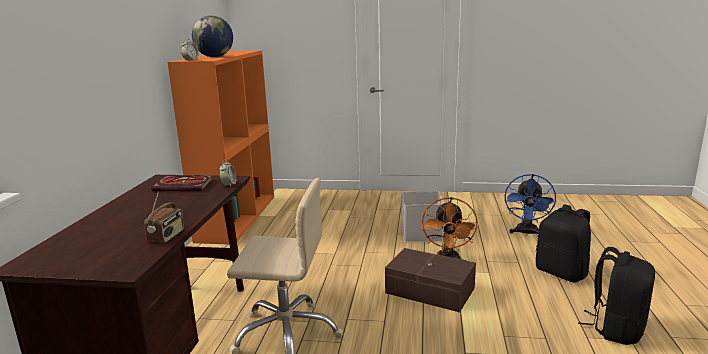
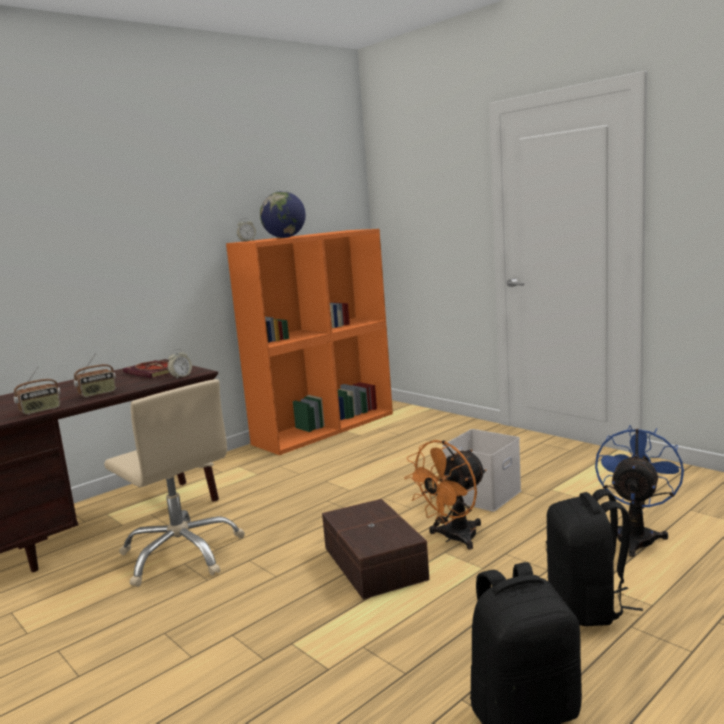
camera: 40 degrees right, 5 degrees down
(185, 212) = (98, 394): none -> radio
(526, 233) = (636, 536): blue fan -> blue fan turned 150 degrees clockwise

